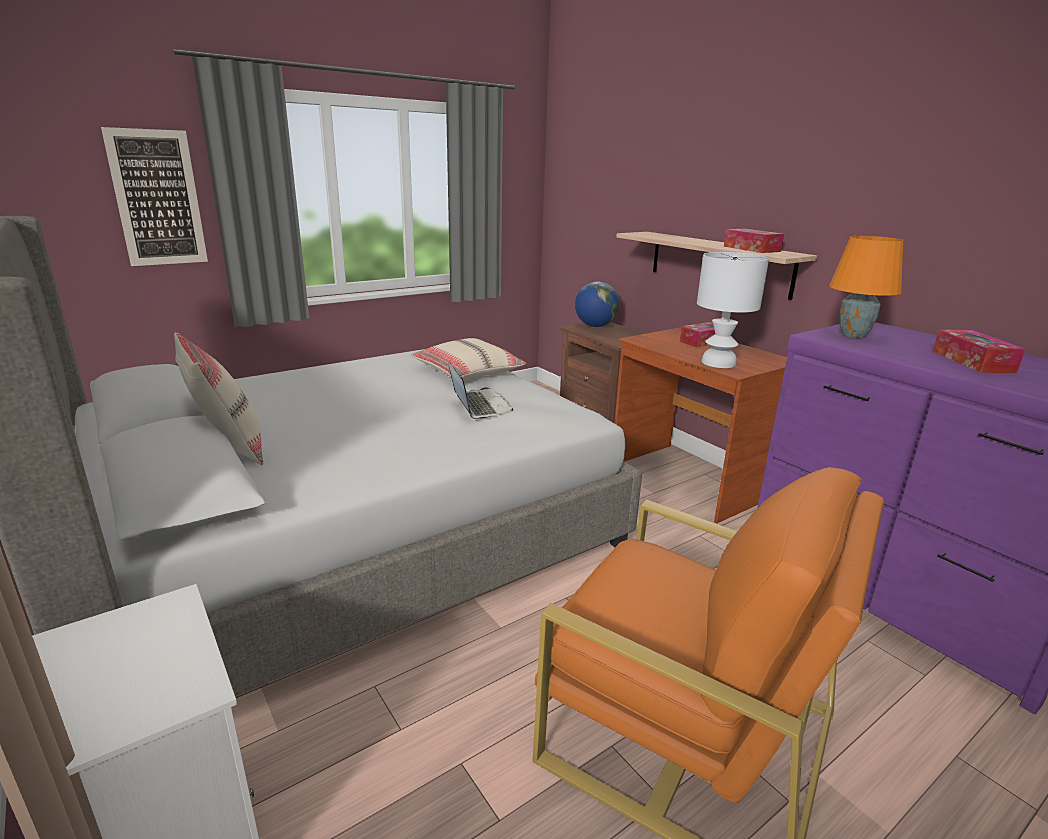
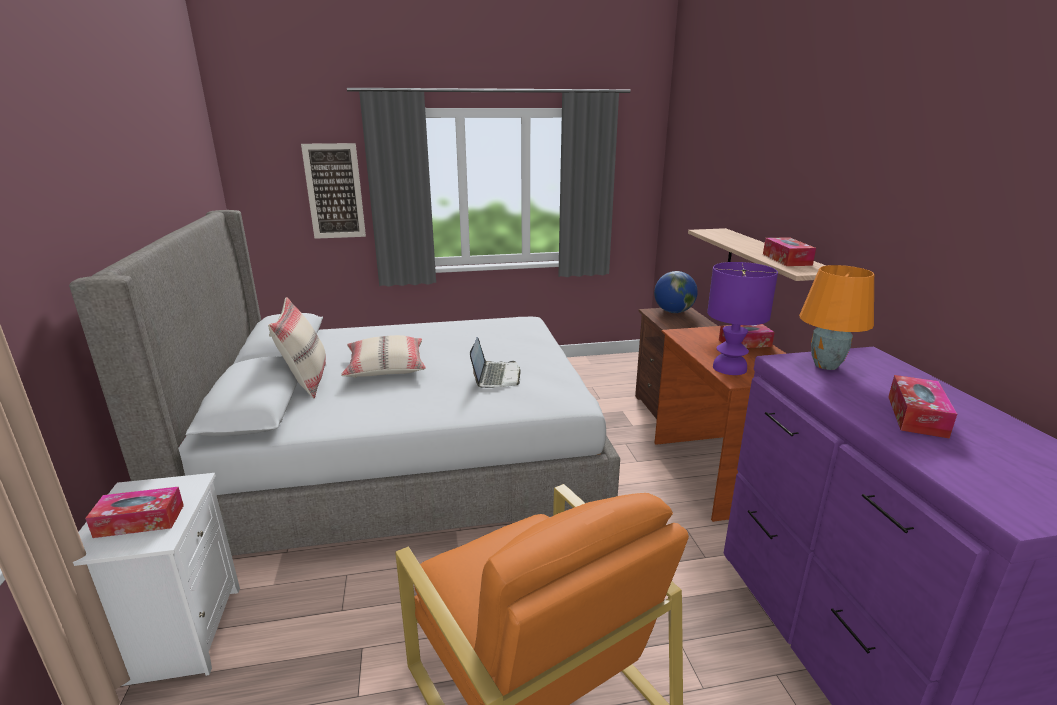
camera: 25 degrees right, 0 degrees up
(132, 678) = (140, 521): none -> tissue box
(467, 372) = (522, 343): beige pillow -> beige pillow (385, 367)
(719, 362) = (730, 368): white table lamp -> purple table lamp

